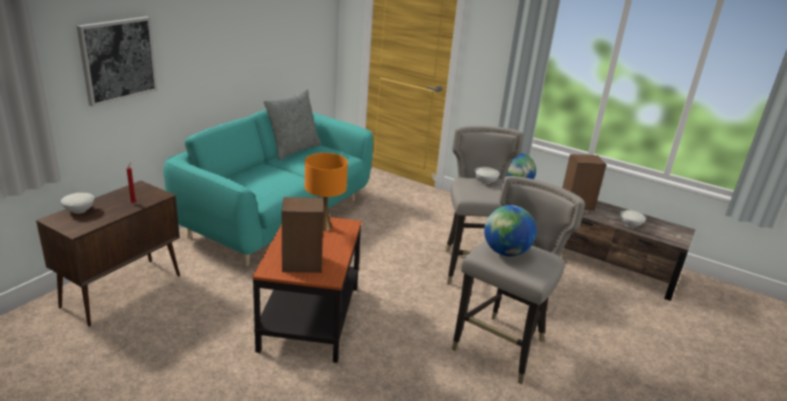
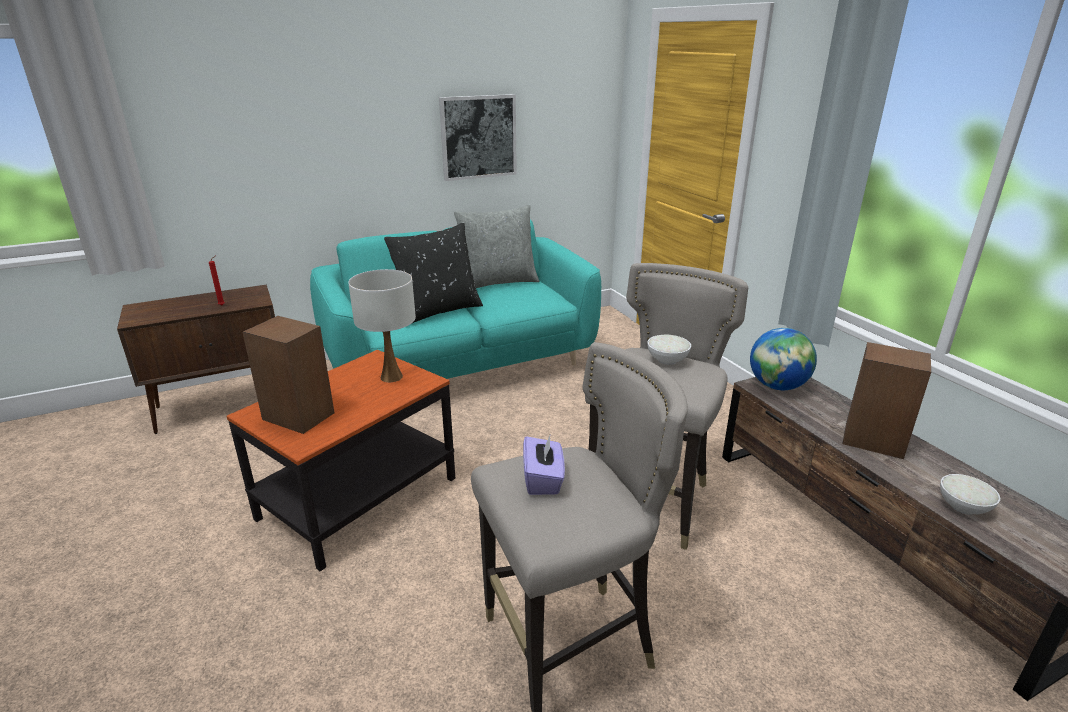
camera: 35 degrees right, 0 degrees up
(79, 210) = (168, 303): white bowl -> none
(118, 59) = (250, 139): picture -> picture (478, 137)
(280, 178) = (438, 311): none -> black pillow
(324, 227) = (391, 377): orange table lamp -> white table lamp
(505, 252) = (543, 480): globe -> purple tissue box

